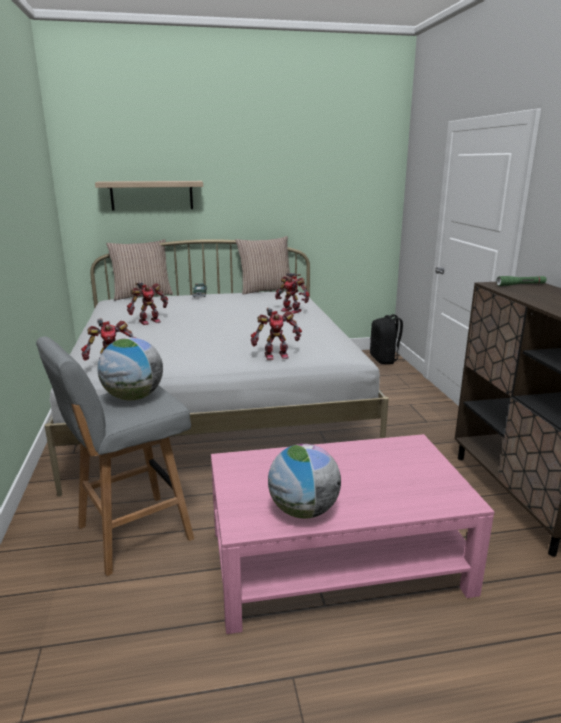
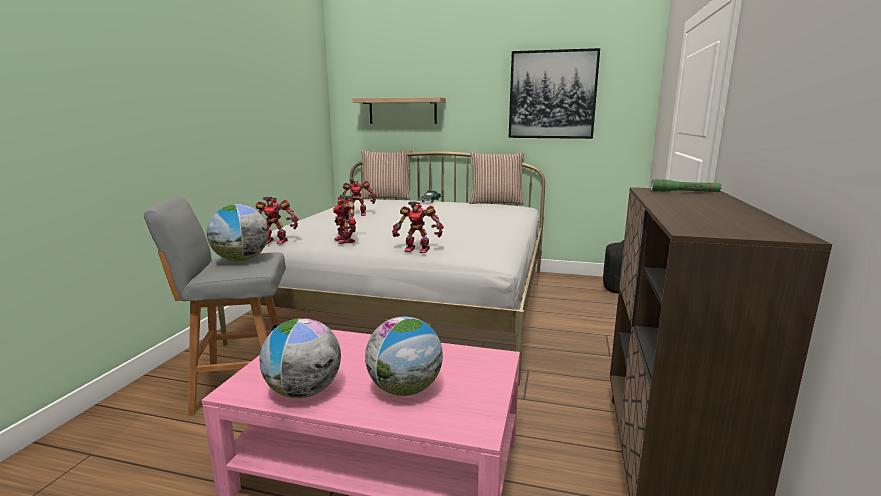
camera: 25 degrees right, 5 degrees down
(292, 310) = (492, 218): toy robot -> toy robot (346, 240)
(312, 178) = (552, 95): none -> picture
(380, 486) = (405, 389): none -> globe

